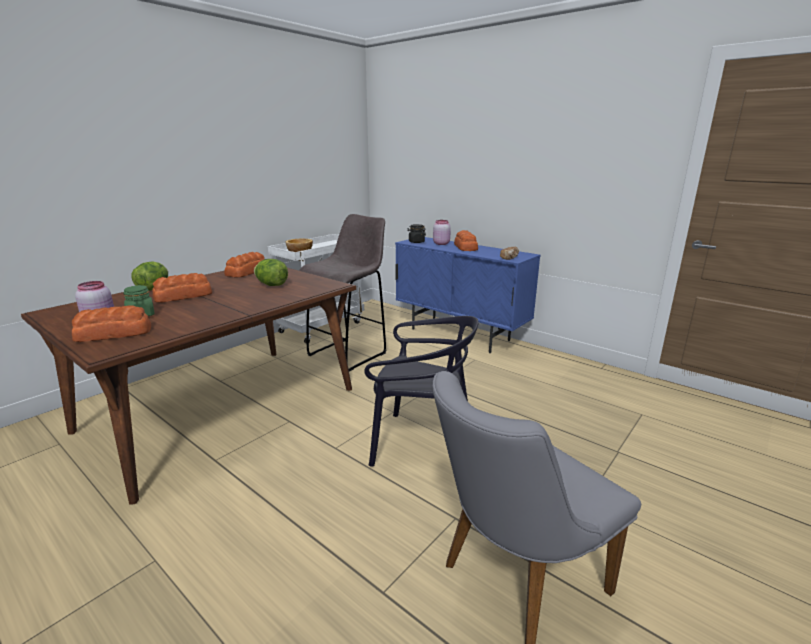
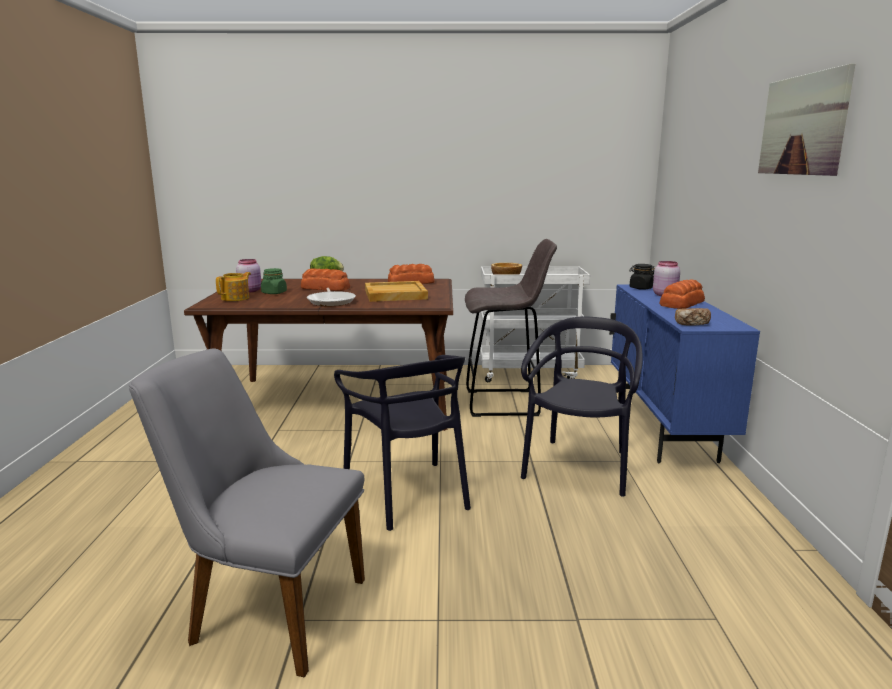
camera: 50 degrees right, 5 degrees down
(114, 333) = (236, 298): bread -> teapot
(239, 306) = (331, 301): none -> frying pan
(272, 285) = (395, 294): lettuce -> beige tray
(465, 374) = (579, 467): none -> black chair
(558, 127) = (802, 125): none -> picture

